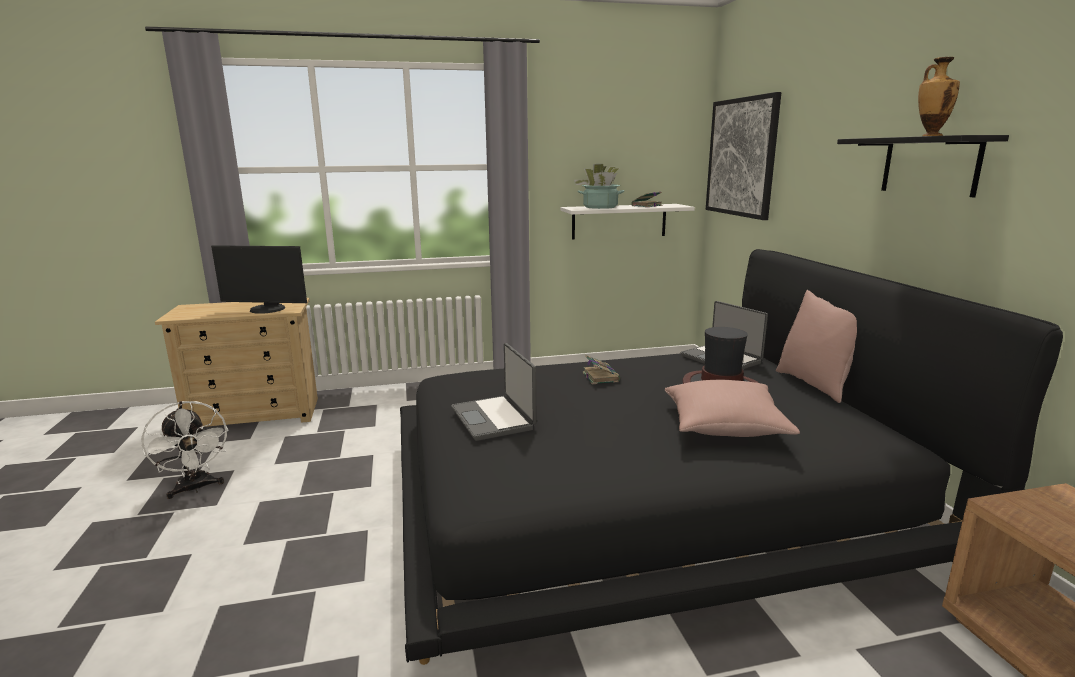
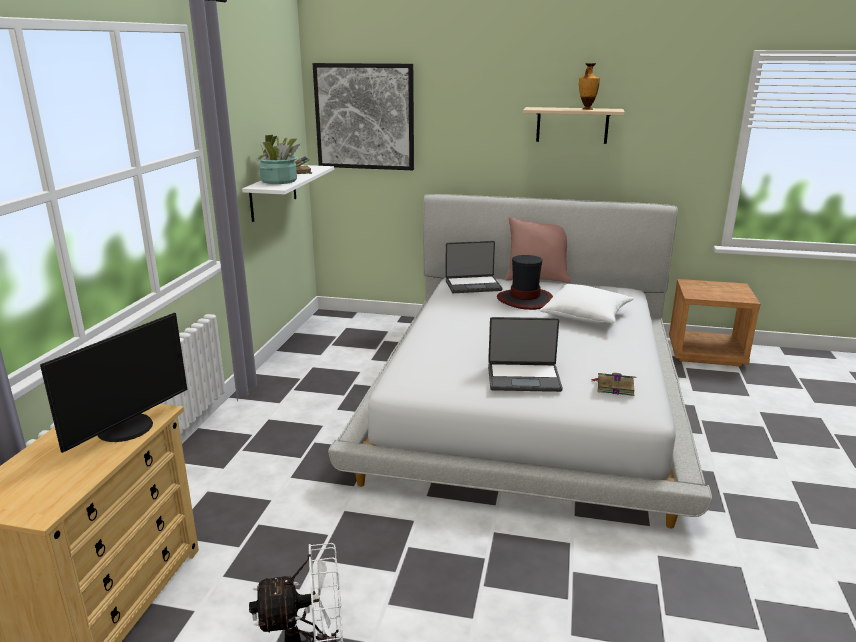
camera: 65 degrees left, 5 degrees up
(600, 376) = (471, 326): book -> book (614, 387)
(646, 497) = (526, 397): black bed -> white bed
(724, 426) = (586, 316): pink pillow -> white pillow
(930, 165) = (572, 125): black shelf -> beige shelf

